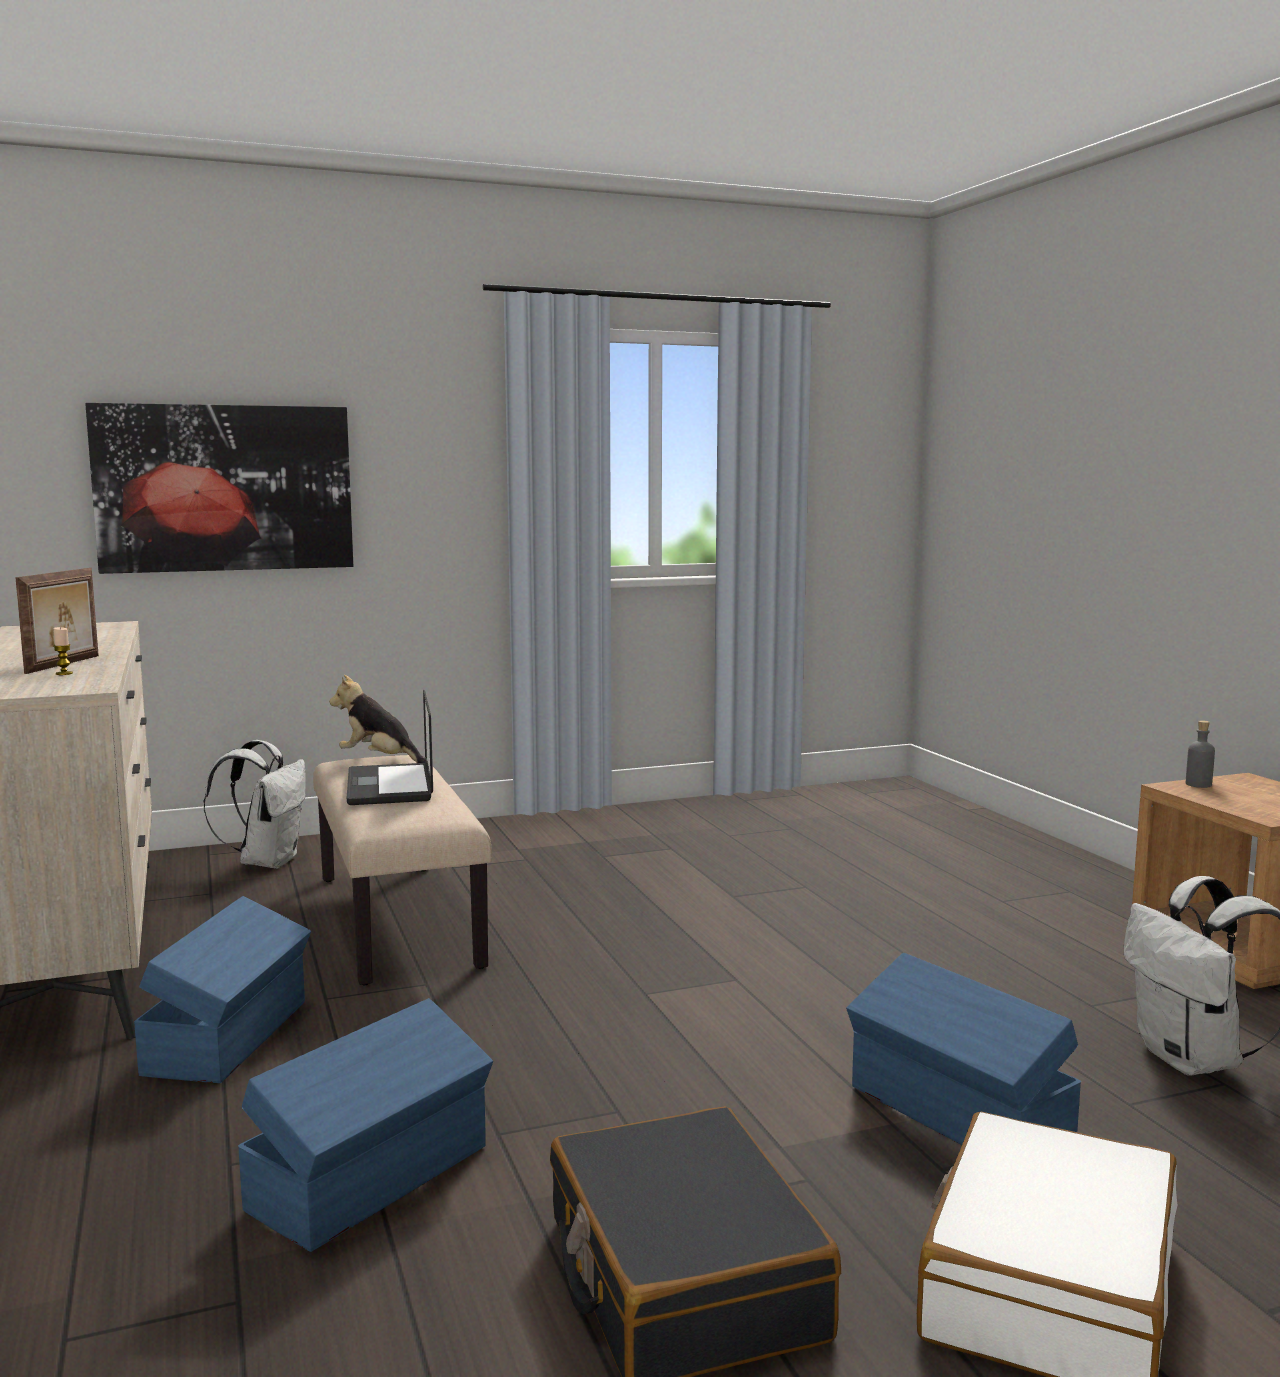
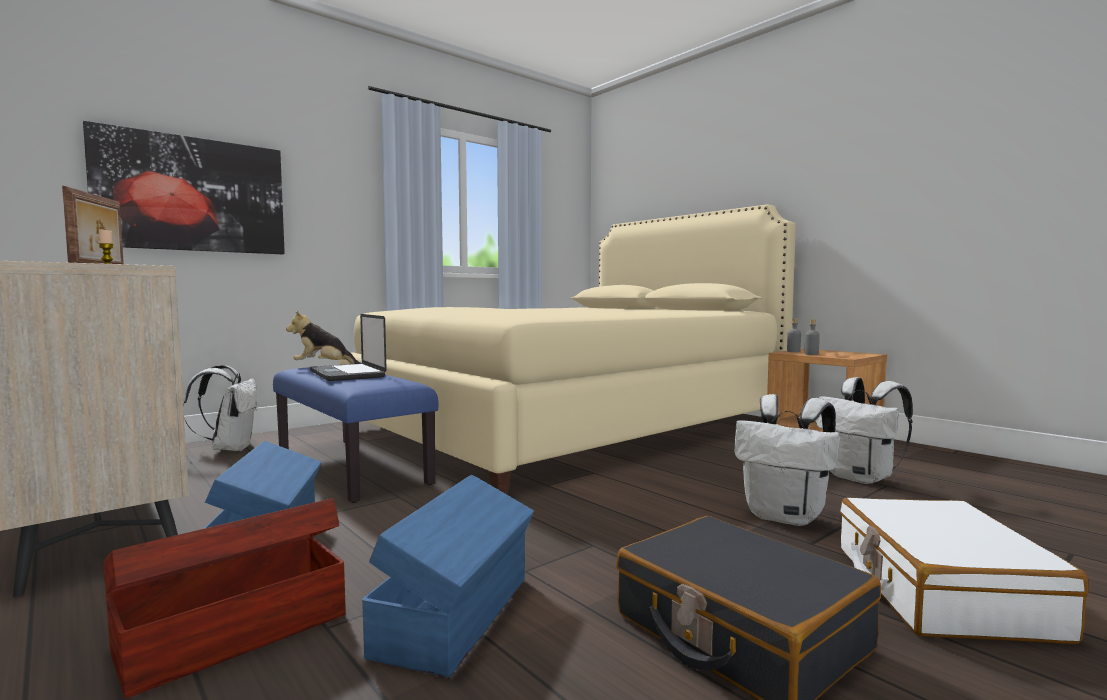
camera: 20 degrees left, 5 degrees down
(136, 1149) = (231, 632): none -> brown storage box
(399, 920) = (352, 467): beige bench -> blue bench
(790, 871) = (571, 425): none -> beige bed
(958, 1115) = (786, 517): blue storage box -> white backpack
(1216, 798) = (811, 354): none -> grey bottle

